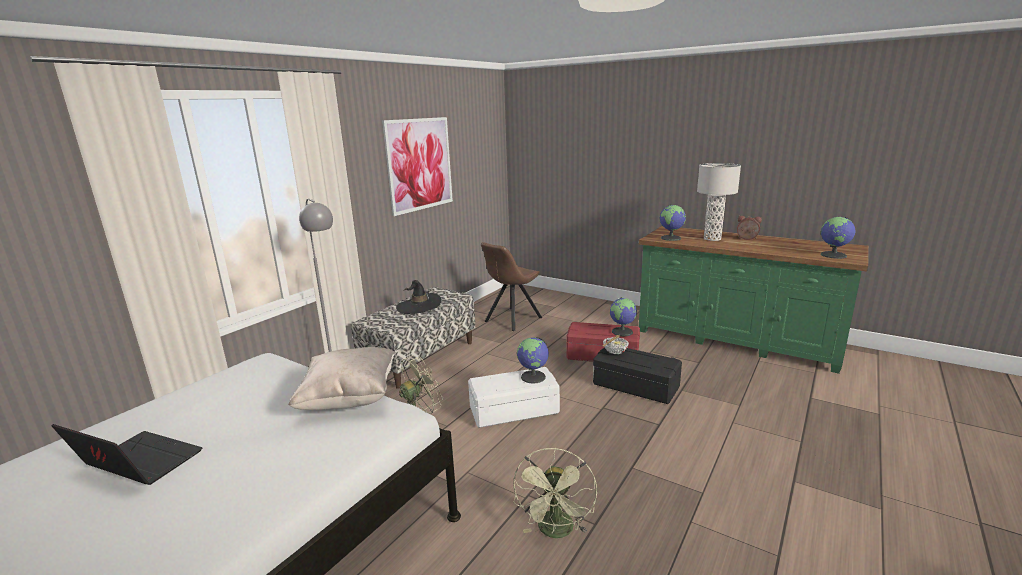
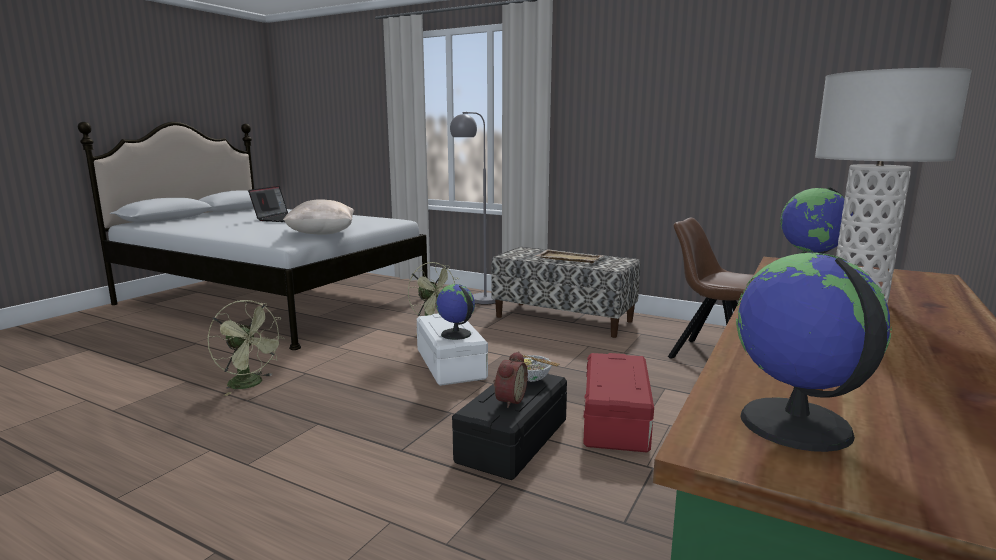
camera: 85 degrees right, 5 degrees down
(419, 164) = (680, 102): picture -> none
(419, 306) = (569, 258): black hat -> beige tray
(556, 532) = (251, 384): green fan -> green fan turned 150 degrees counterclockwise
(622, 331) = (614, 387): globe -> none
(747, 239) = (920, 334): alarm clock -> alarm clock (508, 400)

